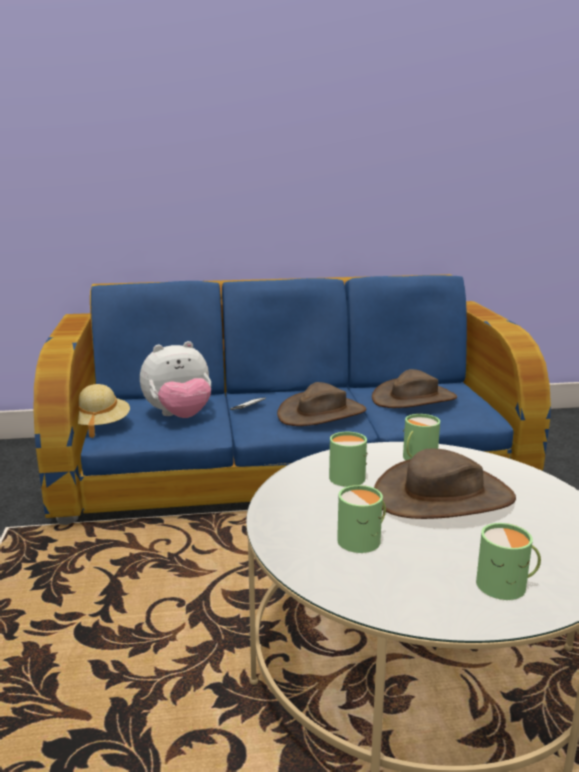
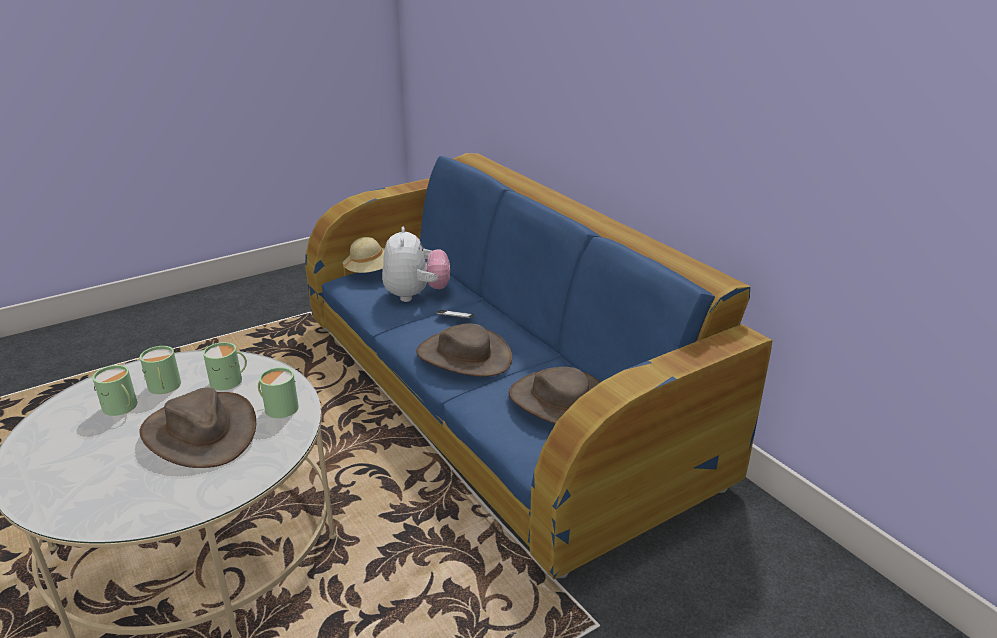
camera: 65 degrees right, 10 degrees up
(179, 416) = (416, 295): plush toy -> plush toy turned 135 degrees counterclockwise
(507, 585) = (56, 479): green mug -> green mug (164, 387)

